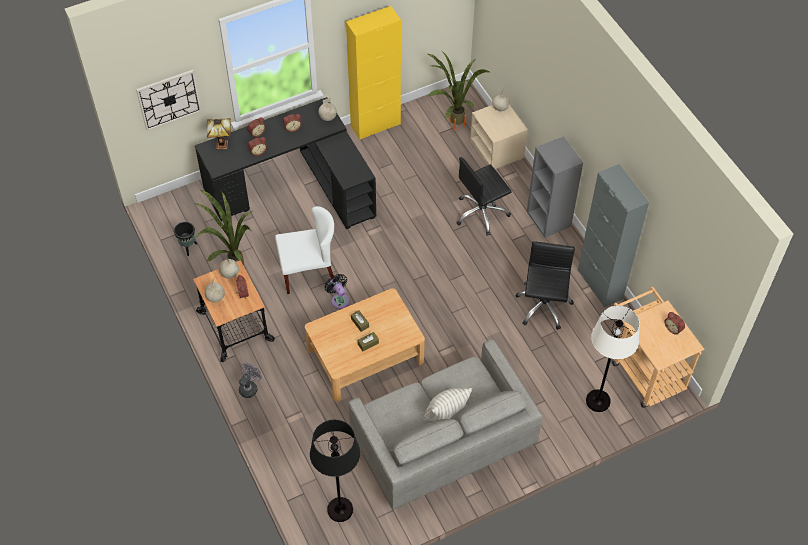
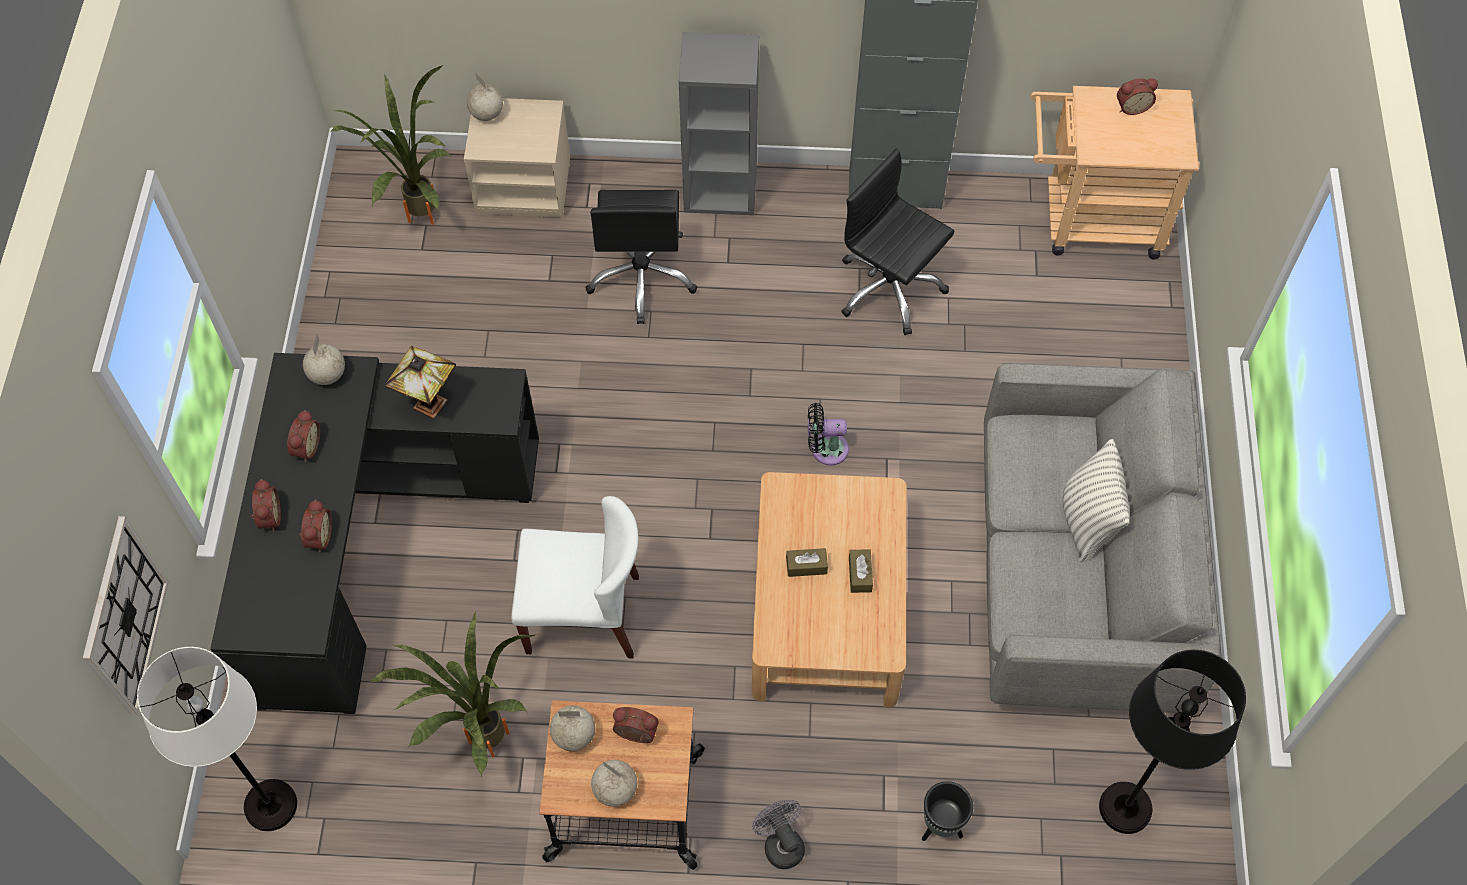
camera: 60 degrees left, 5 degrees up
(188, 248) = (377, 807): black planter -> black planter (941, 827)
(221, 145) = (250, 598): table lamp -> table lamp (430, 406)
(308, 272) = (584, 614): white chair -> white chair turned 75 degrees clockwise
(339, 299) = (678, 591): black fan -> black fan (825, 449)
(375, 125) = (325, 337): yellow cabinet -> none
(598, 401) = (1112, 310): white floor lamp -> white floor lamp (270, 805)

